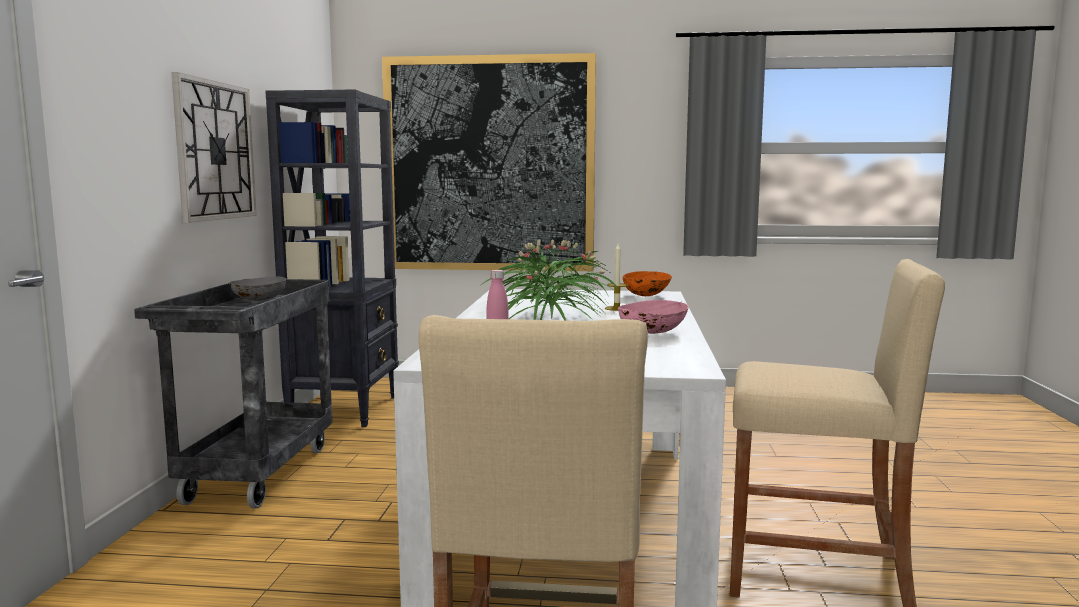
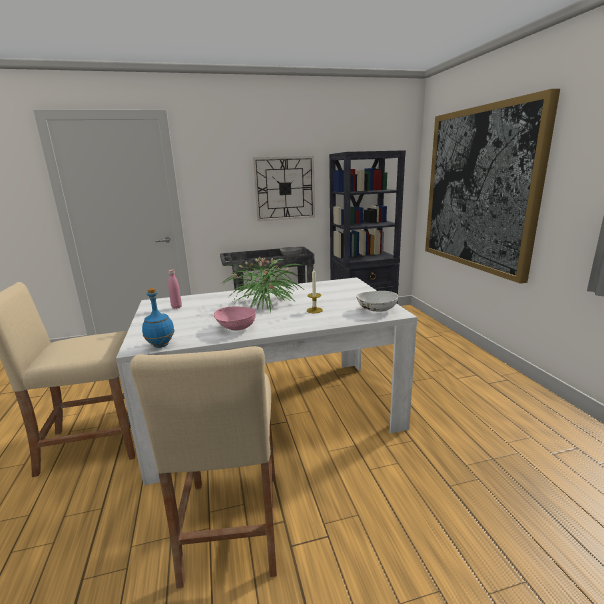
camera: 70 degrees right, 10 degrees up
(646, 296) = (376, 310): orange bowl -> white bowl
(692, 360) = (161, 345): none -> blue bottle

